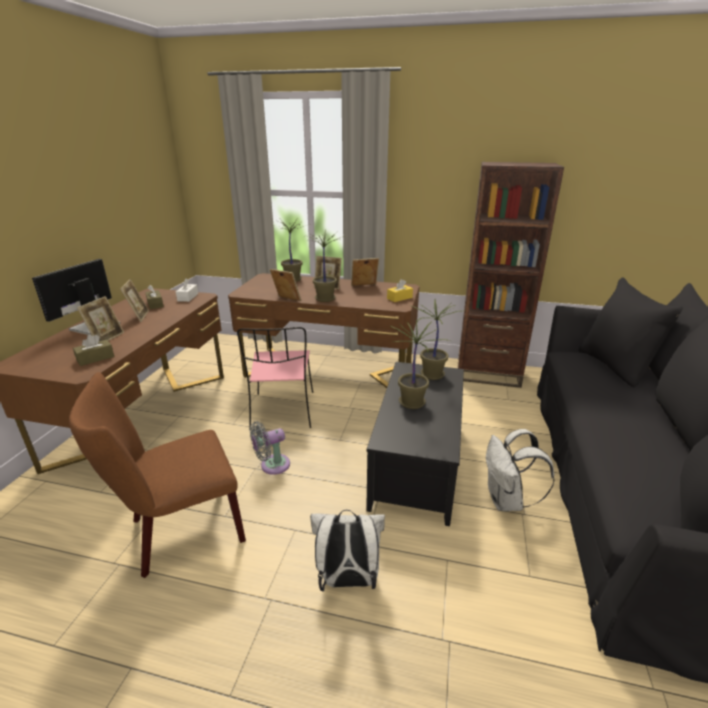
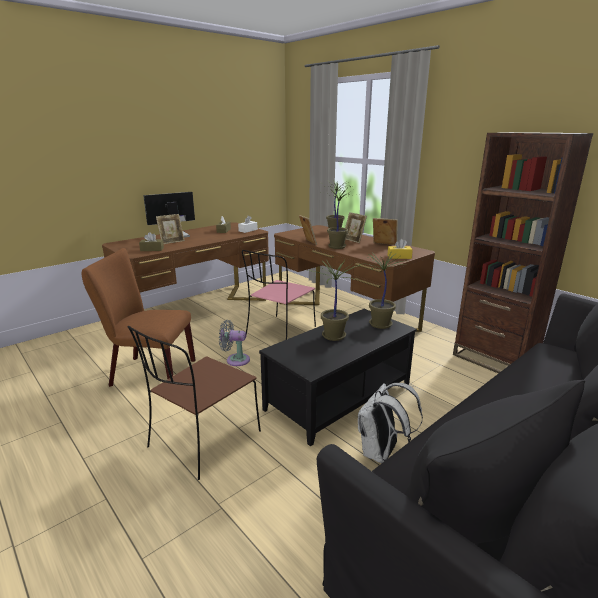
camera: 35 degrees right, 5 degrees down
(139, 316) = (205, 235): picture frame -> none
(348, 580) = (203, 441): white backpack -> brown chair

